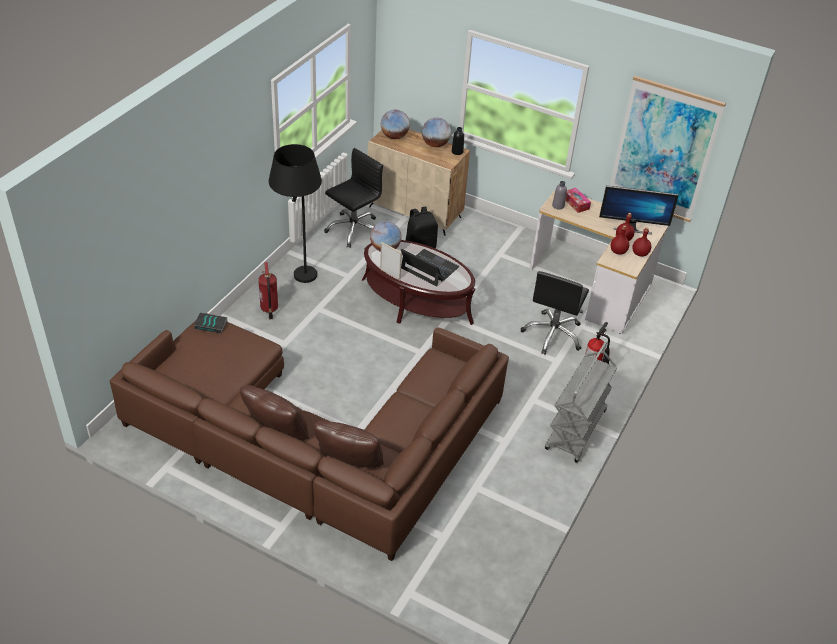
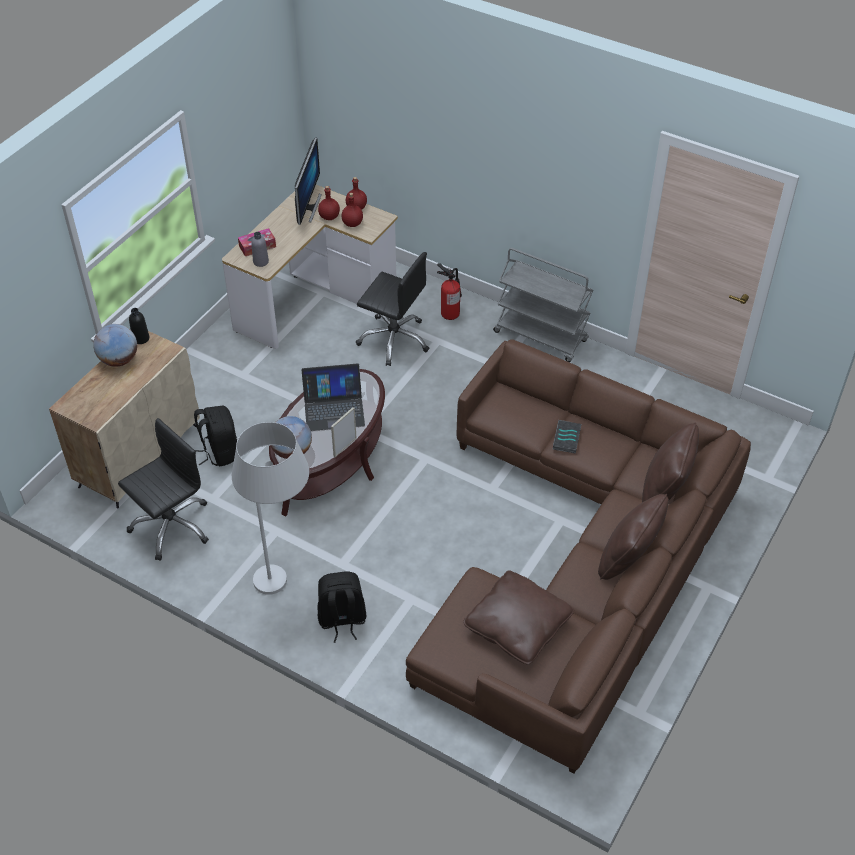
camera: 85 degrees left, 5 degrees up
(211, 324) = (438, 643): book -> book (566, 438)
(220, 364) = (517, 626): none -> brown pillow
(269, 309) = (342, 620): fire extinguisher -> black backpack
(299, 283) = (286, 587): black floor lamp -> white floor lamp
(353, 230) = (171, 526): black office chair -> black office chair turned 90 degrees clockwise
(394, 136) = (90, 403): globe -> none
(429, 268) = (334, 408): laptop -> laptop turned 135 degrees counterclockwise
(663, 150) = (262, 121): picture -> none

